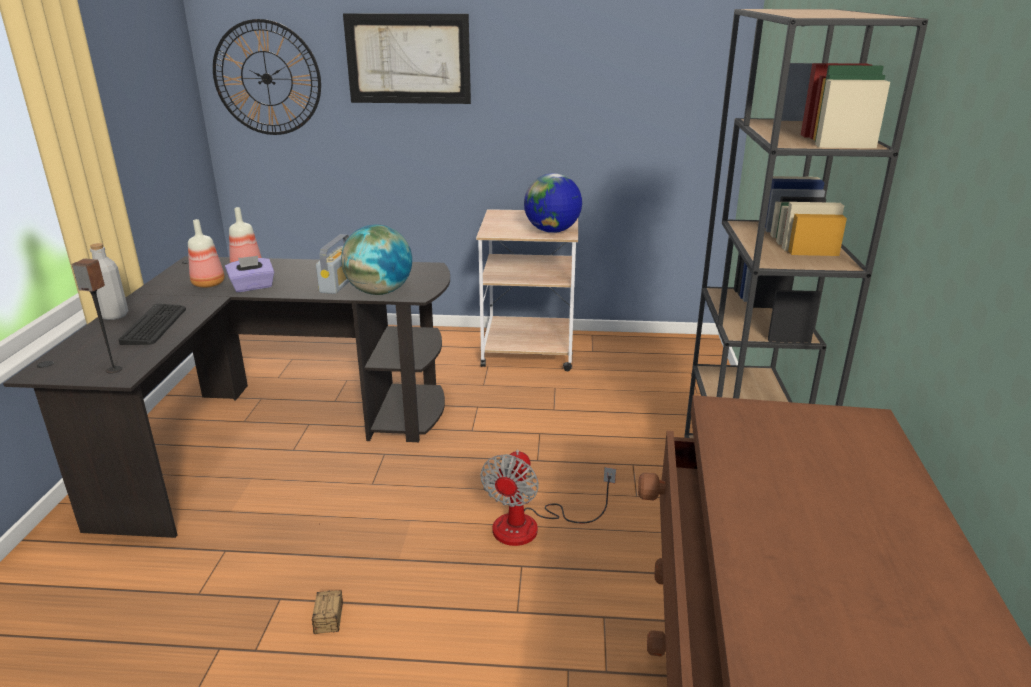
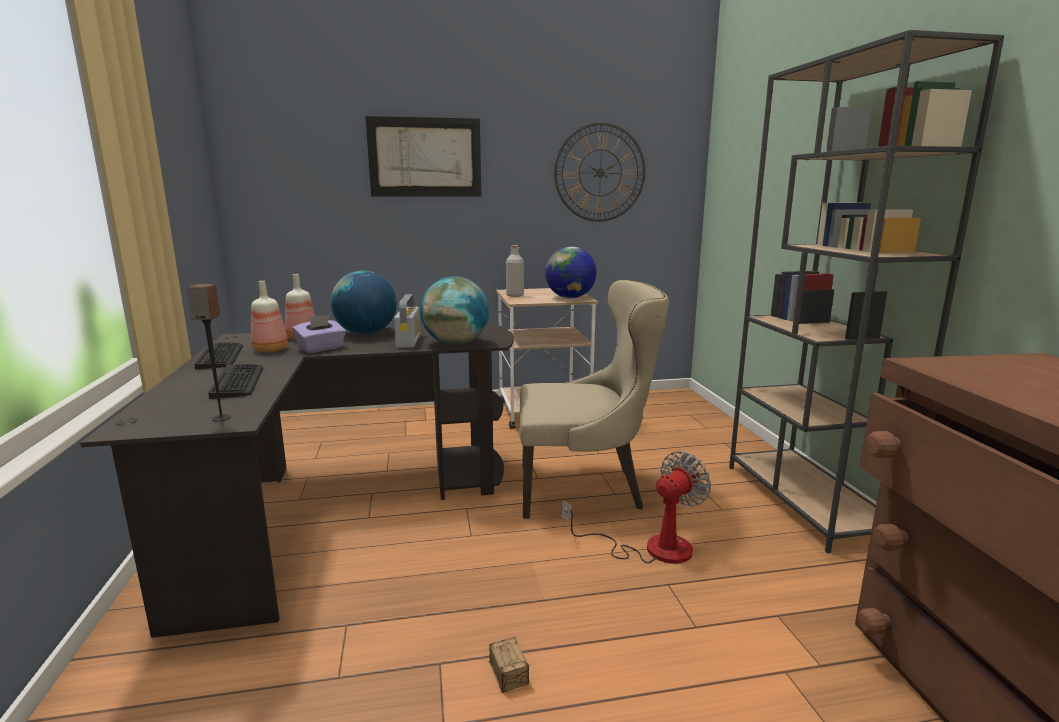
camera: 15 degrees left, 10 degrees down
(114, 315) = (181, 378): grey bottle -> grey bottle (515, 295)
(162, 289) = (220, 356): none -> keyboard
(267, 78) = (288, 175): wall clock -> wall clock (600, 173)
(309, 268) = (366, 333): none -> globe
(510, 450) = (584, 489): none -> beige chair
(531, 526) = (651, 548): fan -> fan turned 135 degrees counterclockwise

